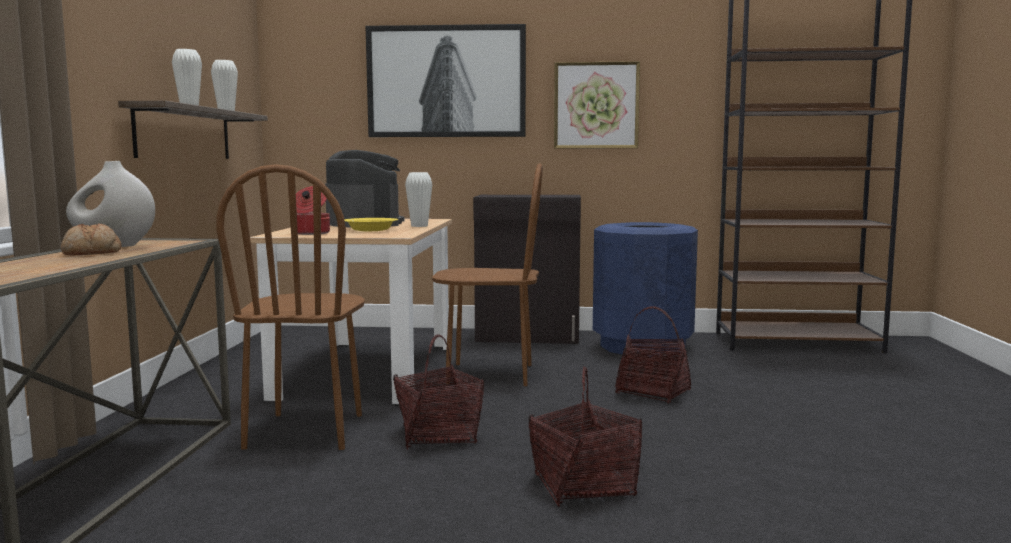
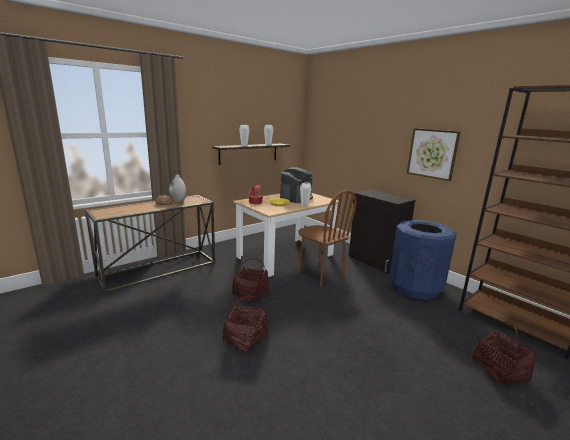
camera: 45 degrees right, 10 degrees up
(306, 431) = (225, 274): brown chair -> none
(446, 82) = (366, 133): picture -> none
(653, 392) = (361, 314): basket -> basket (499, 371)

